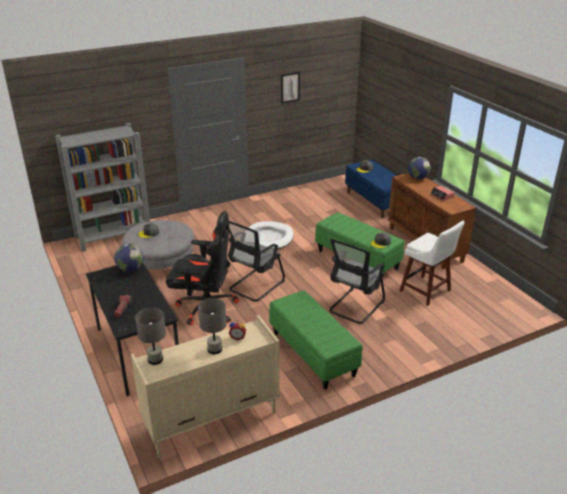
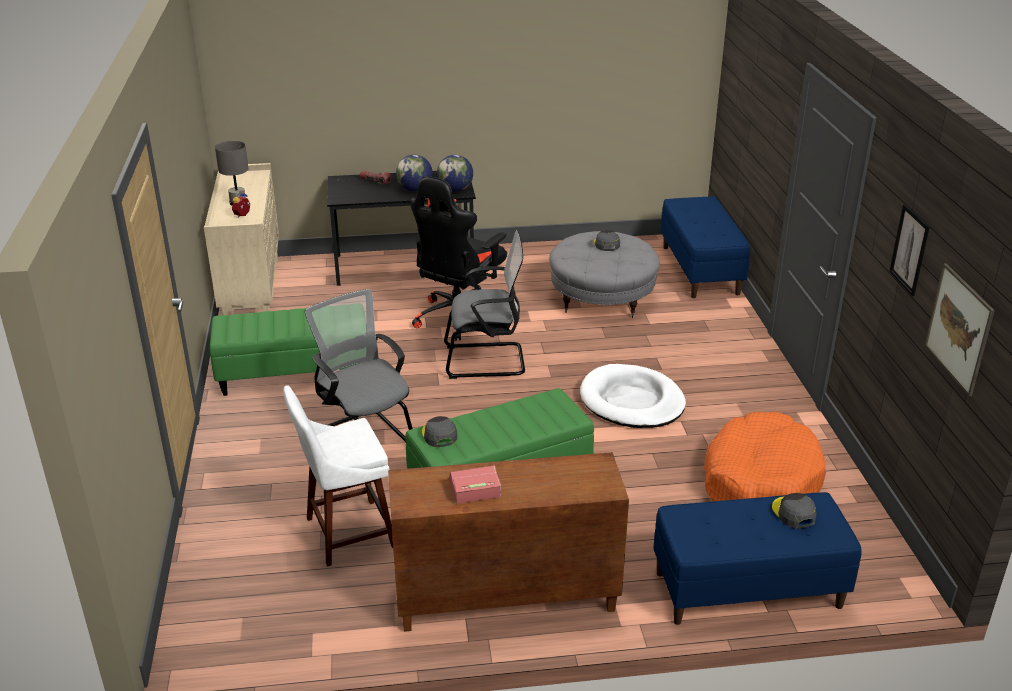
camera: 110 degrees right, 0 degrees up
(113, 236) = (701, 270): grey bookcase -> blue bench
(155, 359) = (256, 177): grey table lamp -> none
(255, 286) = (487, 361): chair -> chair turned 120 degrees clockwise
(309, 204) = (760, 481): none -> orange dog bed
(328, 90) = (958, 328): none -> picture
(417, 178) = (585, 486): globe -> globe (415, 190)

